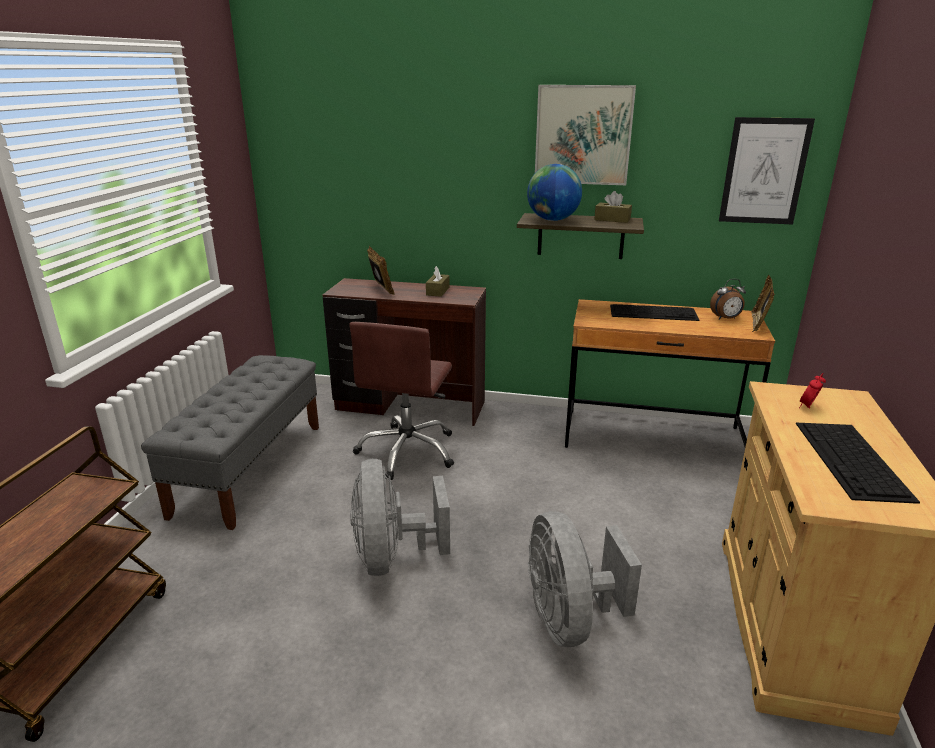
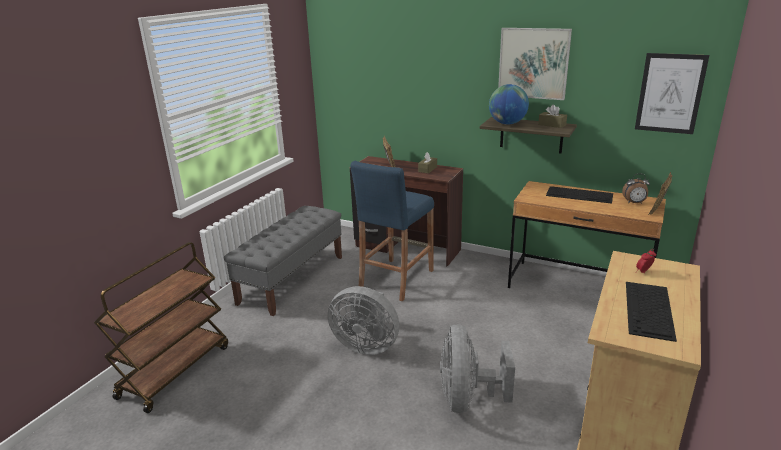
camera: 15 degrees right, 0 degrees up
(393, 557) = (366, 345): grey fan -> grey fan turned 75 degrees counterclockwise
(408, 451) = (396, 279): brown office chair -> blue stool

